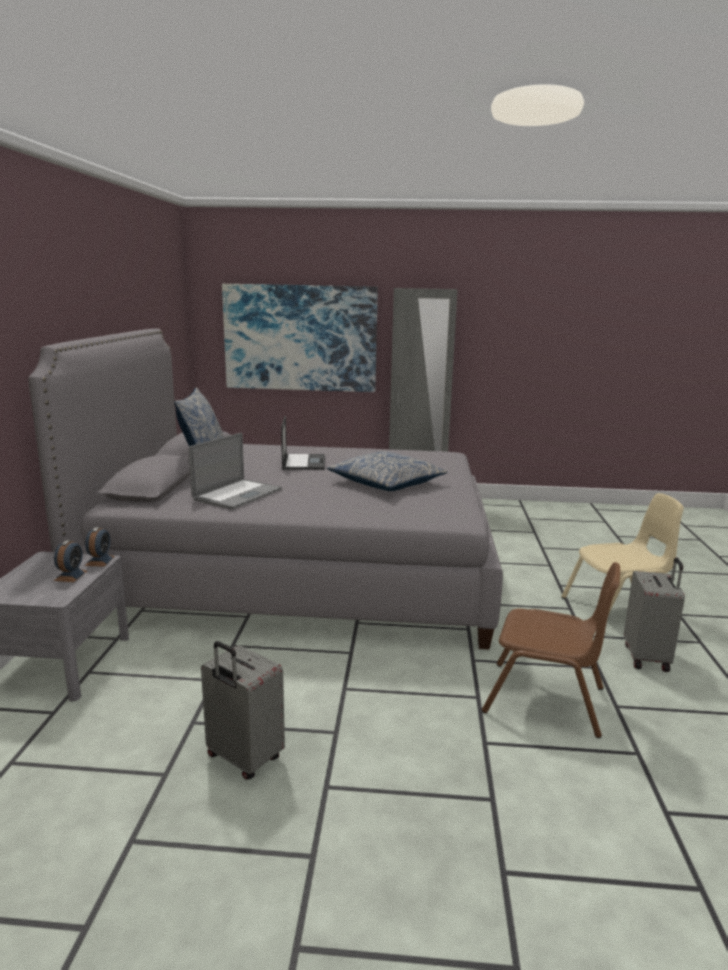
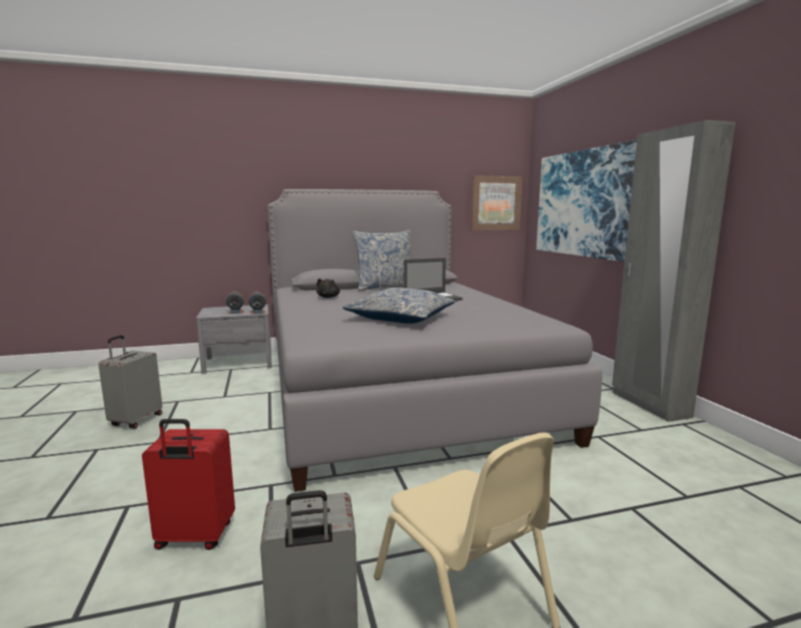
camera: 70 degrees right, 5 degrees down
(176, 336) = (495, 203): none -> picture
(238, 494) = (328, 297): laptop -> black plush toy
(545, 700) = (194, 537): brown chair -> red suitcase

